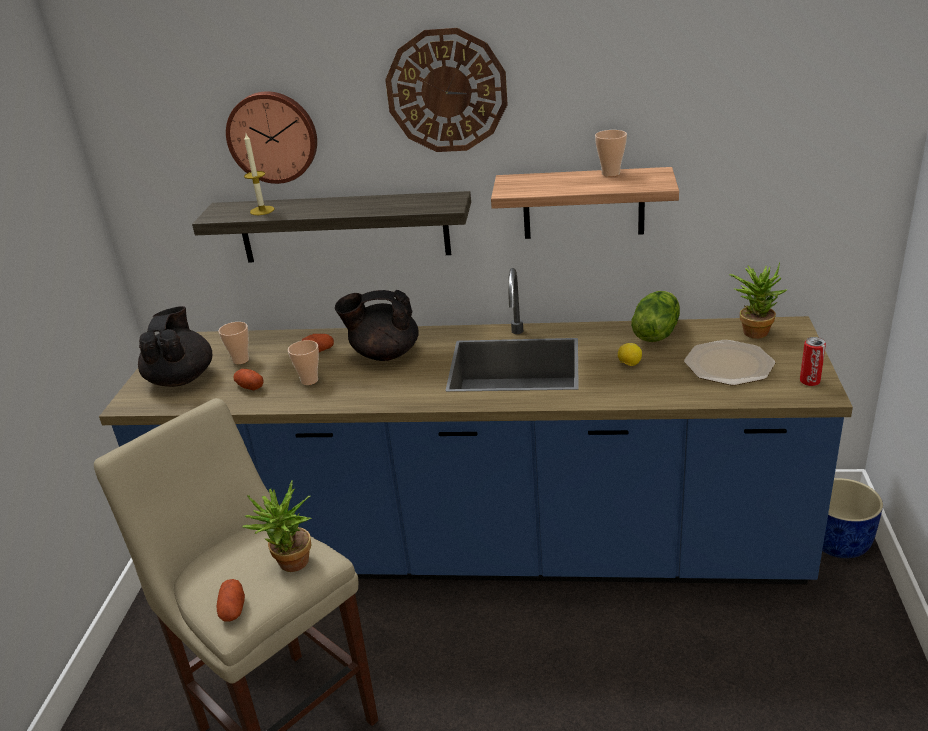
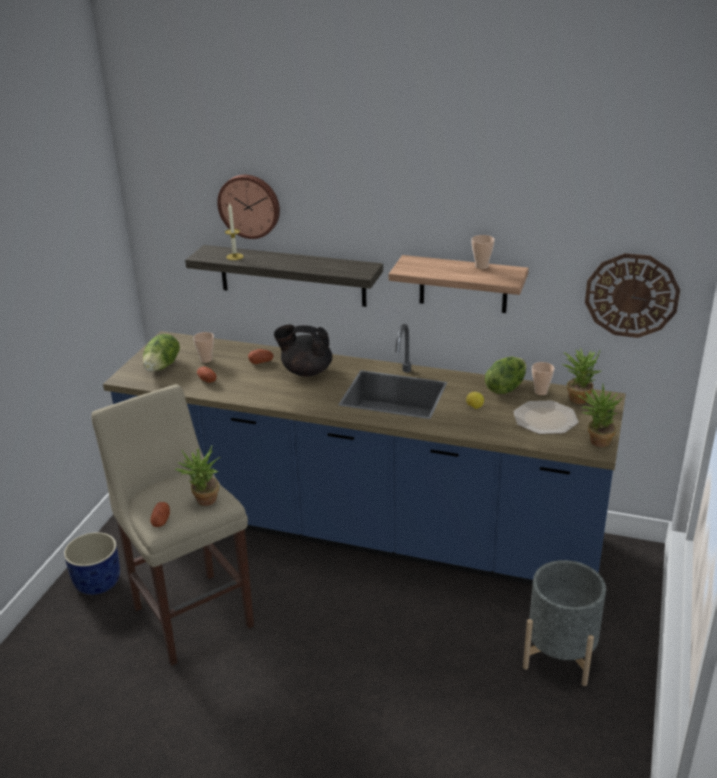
camera: 10 degrees right, 0 degrees up
(181, 378) = (163, 366): black teapot -> lettuce
(309, 380) = (248, 382): cup -> cup (540, 392)
(446, 91) = (371, 192): wall clock -> wall clock (631, 295)
(802, 675) = (560, 654): none -> grey planter
(809, 382) = (595, 441): can -> potted plant
(838, 542) = (633, 572): blue planter -> blue planter (97, 582)

